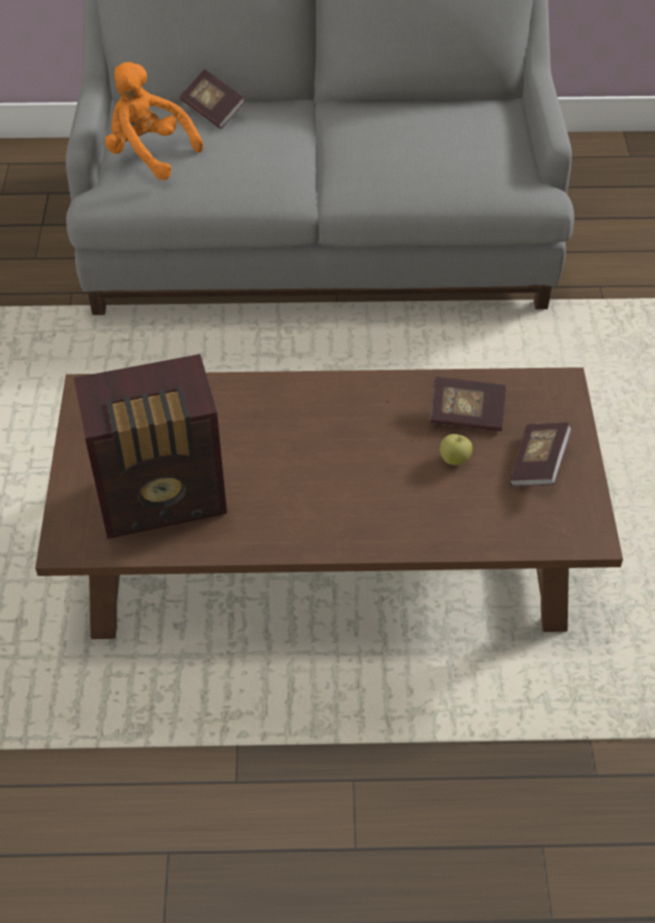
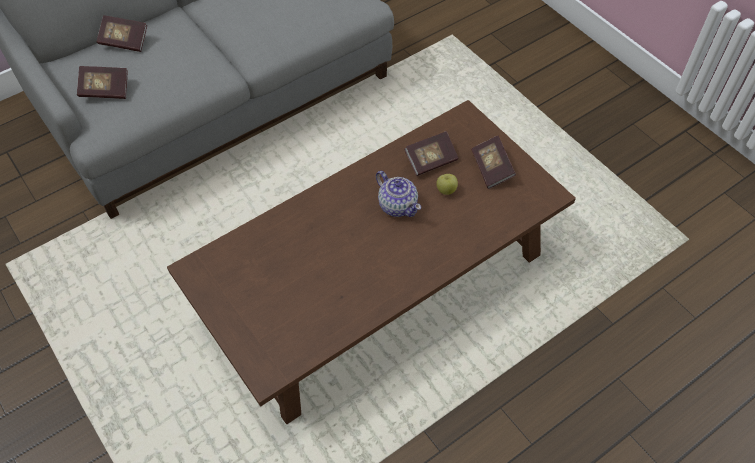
camera: 35 degrees left, 5 degrees up
(149, 153) = (105, 90): orange plush toy -> book
(164, 499) = (302, 310): radio -> none
(378, 445) = (397, 205): none -> teapot

